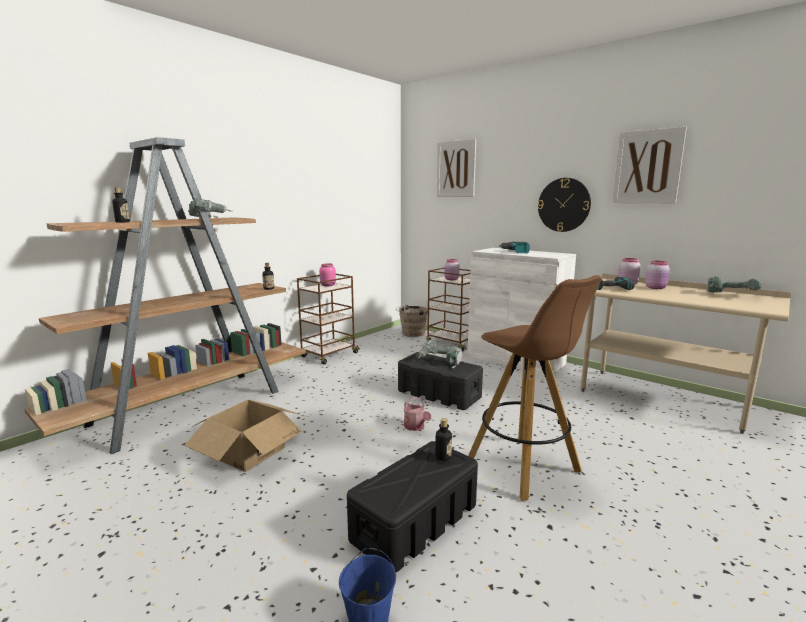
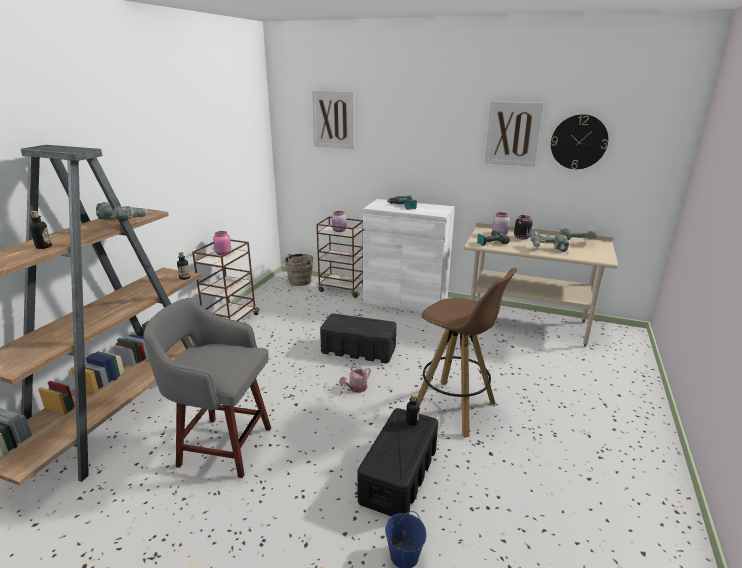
camera: 20 degrees left, 10 degrees up
(248, 451) = (222, 446): cardboard box -> grey stool
(415, 427) = (356, 388): watering can -> watering can turned 90 degrees clockwise
(439, 362) = (357, 323): power drill -> power drill (547, 250)
(563, 205) = (442, 162): wall clock -> wall clock (578, 142)
(656, 288) = (522, 237): pink jar -> black jar

